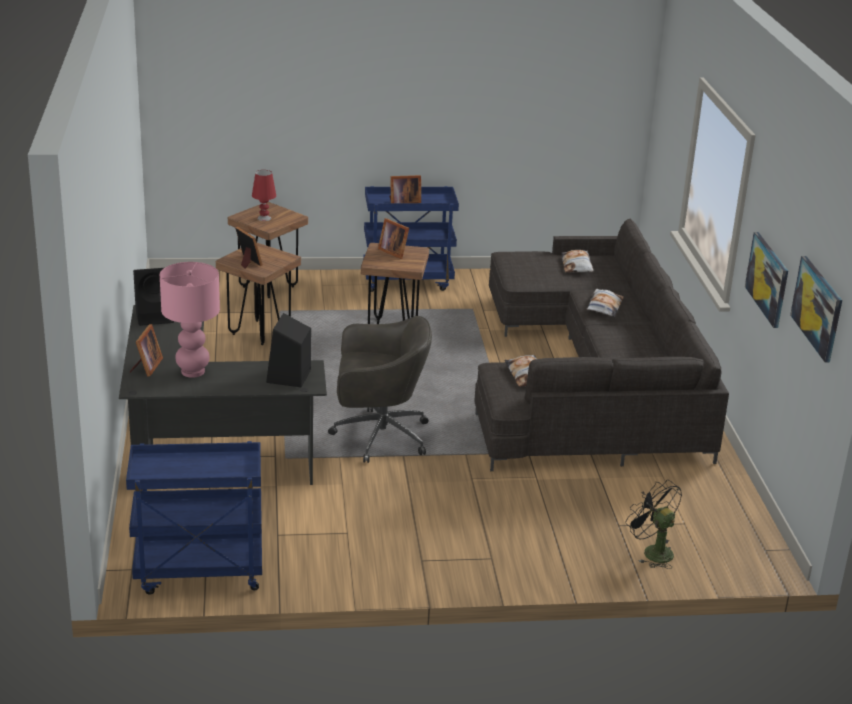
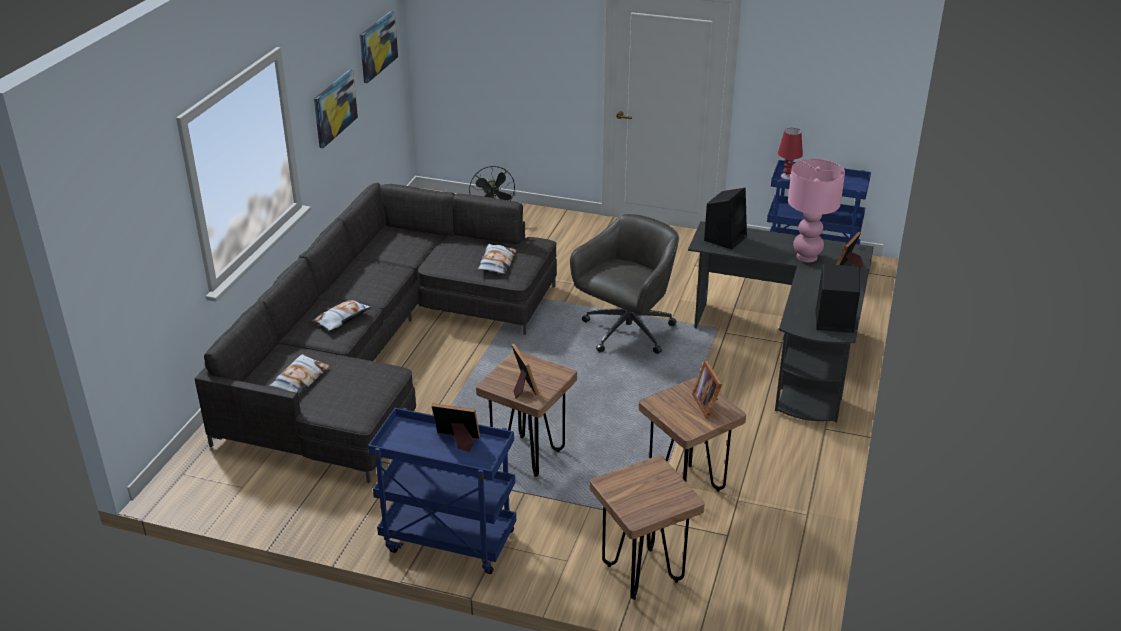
camera: 155 degrees left, 5 degrees up
(264, 218) = (653, 488): red table lamp -> red table lamp (787, 176)
(378, 436) = (626, 332): grey office chair -> grey office chair turned 105 degrees clockwise

